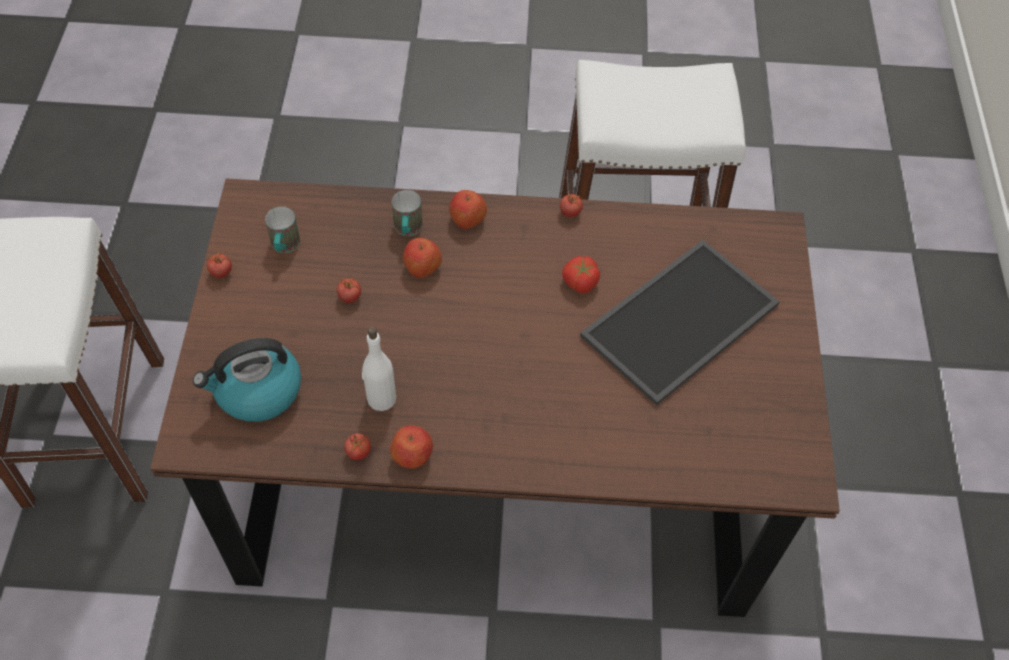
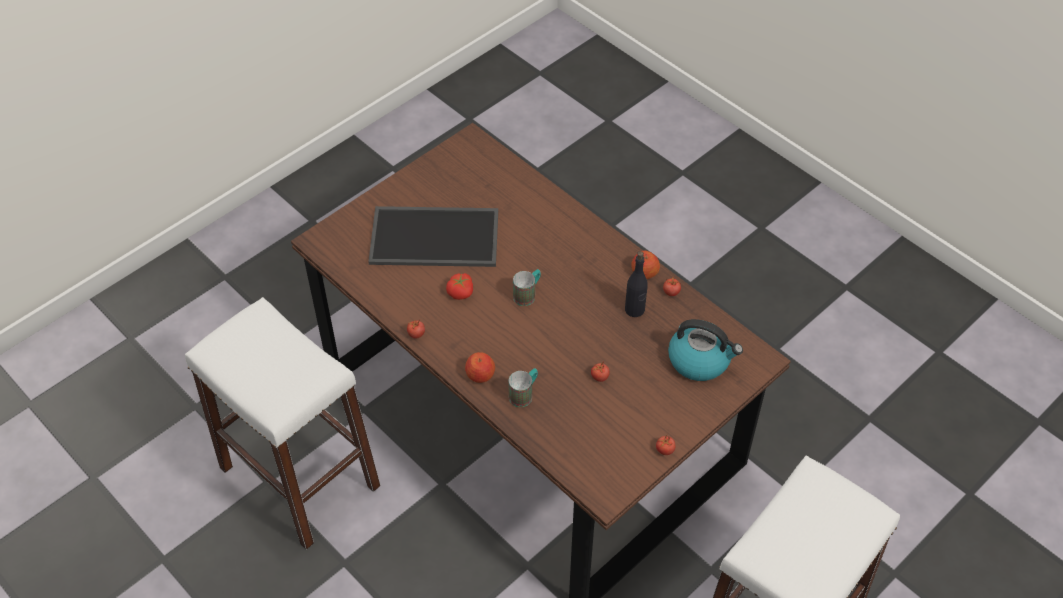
camera: 135 degrees left, 5 degrees down
(284, 247) = (610, 439): mug -> mug (527, 294)
(381, 398) = (635, 310): white bottle -> black bottle
(422, 267) = (539, 365): apple -> none

